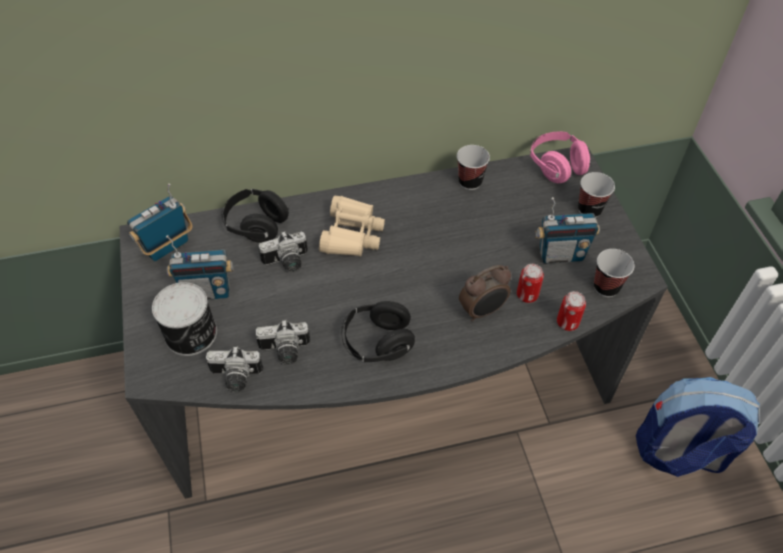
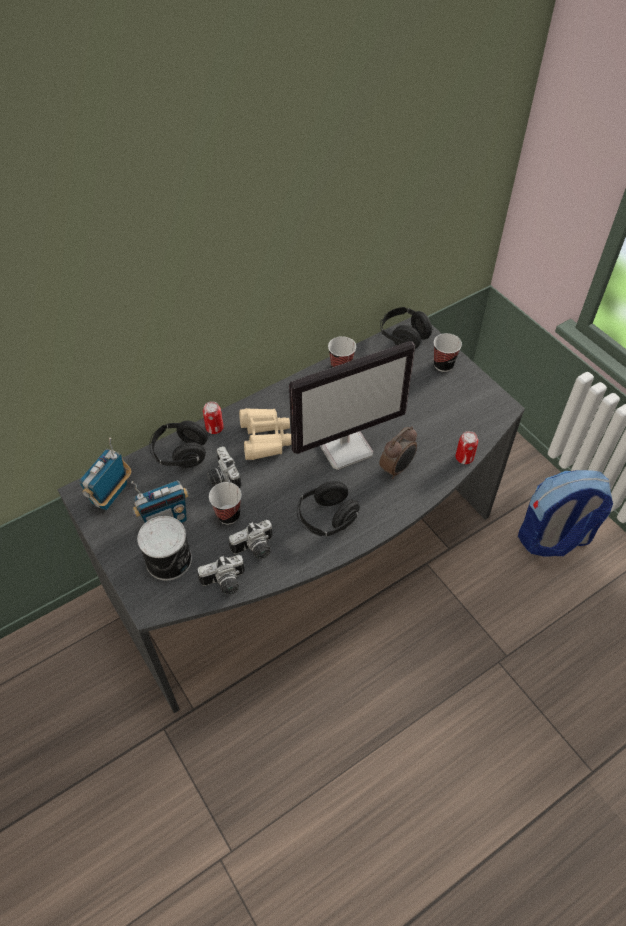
camera: 20 degrees left, 0 degrees up
(287, 263) = (222, 477): camera -> camera turned 105 degrees clockwise
(435, 269) = (345, 447): none -> monitor
(527, 295) = (425, 446): can -> can (214, 428)
(556, 166) = (403, 337): pink headphones -> black headphones
(560, 254) = (436, 407): radio -> none
(606, 287) = (481, 422): cup -> cup (228, 515)

